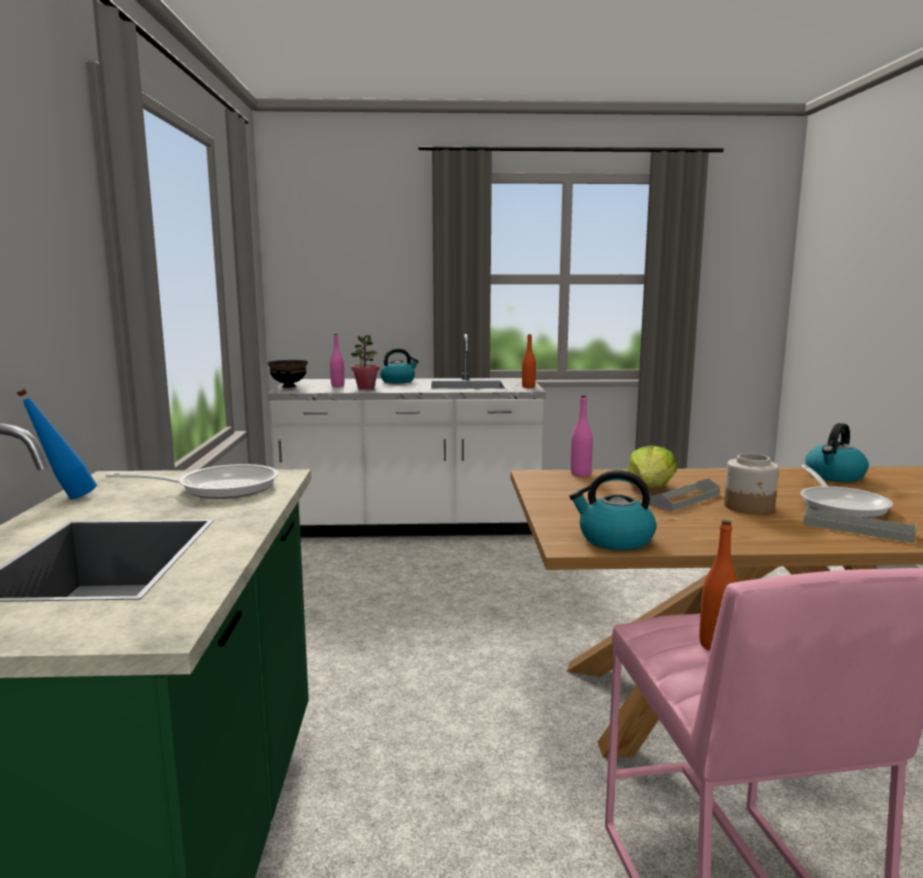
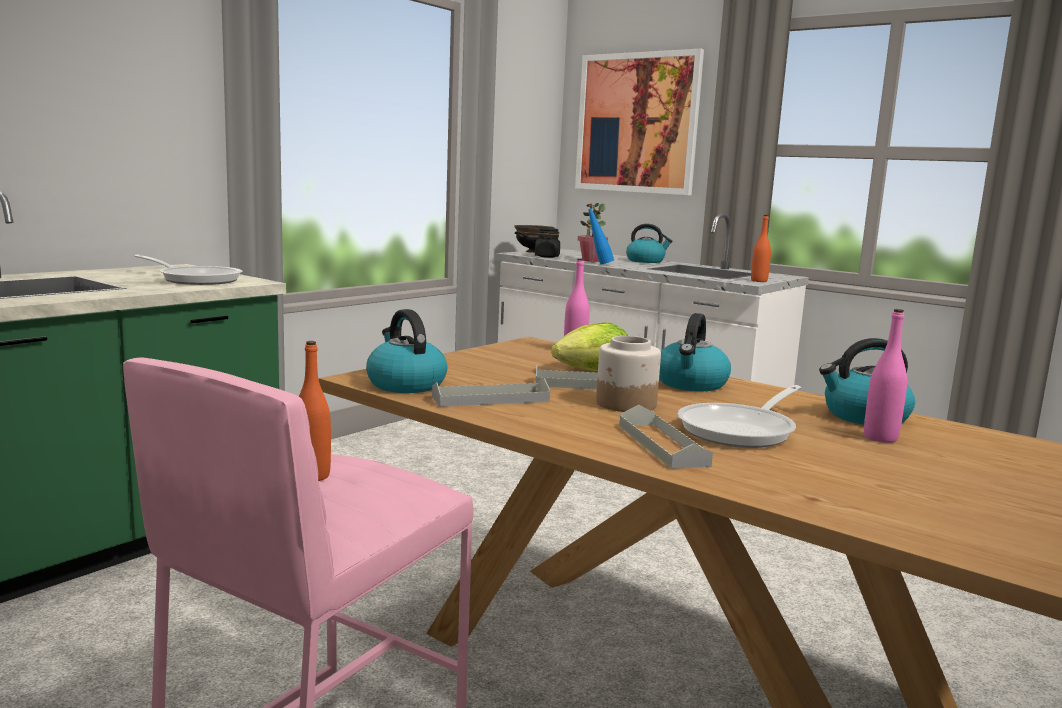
camera: 40 degrees right, 0 degrees up
(65, 499) = (117, 269): blue bottle -> blue bottle (598, 264)
(321, 390) = (547, 256): none -> black jar
(337, 386) = (574, 256): pink bottle -> pink bottle (880, 438)
(349, 257) = (637, 123): none -> picture
(693, 531) = (491, 399): none -> grey tray
(716, 480) = (691, 384): none -> kettle

